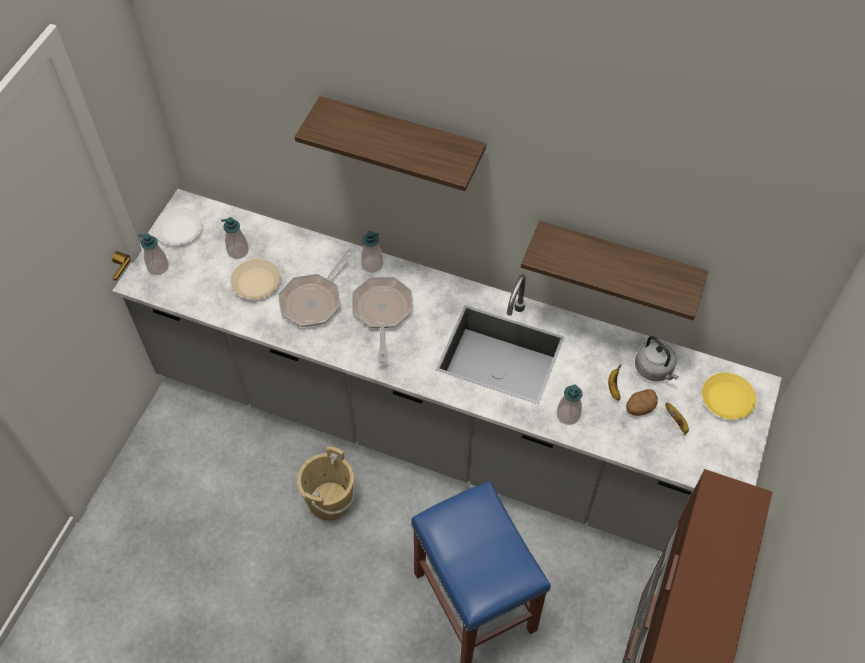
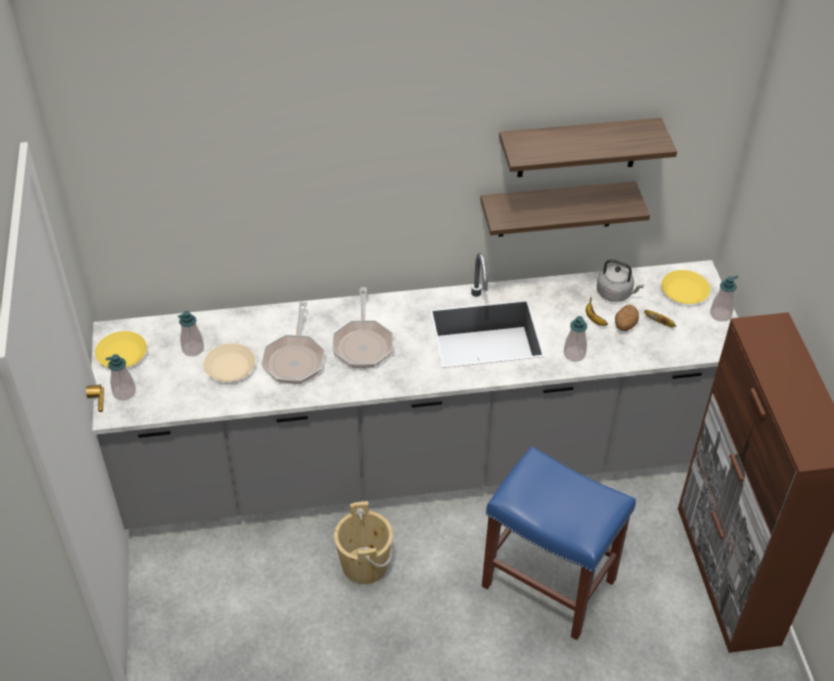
camera: 30 degrees left, 10 degrees down
(179, 230) = (121, 354): white plate -> yellow plate
(372, 264) = (326, 311): soap dispenser -> soap dispenser (720, 314)
(382, 312) = (363, 343): frying pan -> frying pan turned 150 degrees counterclockwise
(402, 141) = (343, 165): shelf -> shelf (577, 148)

